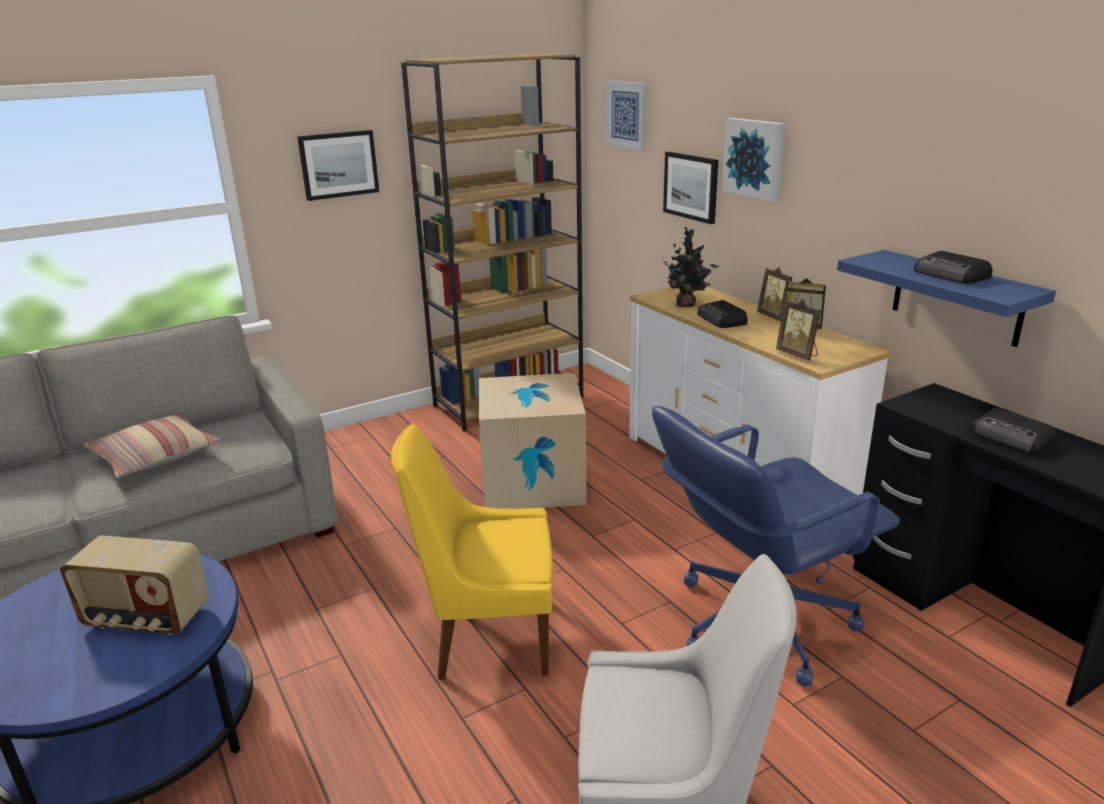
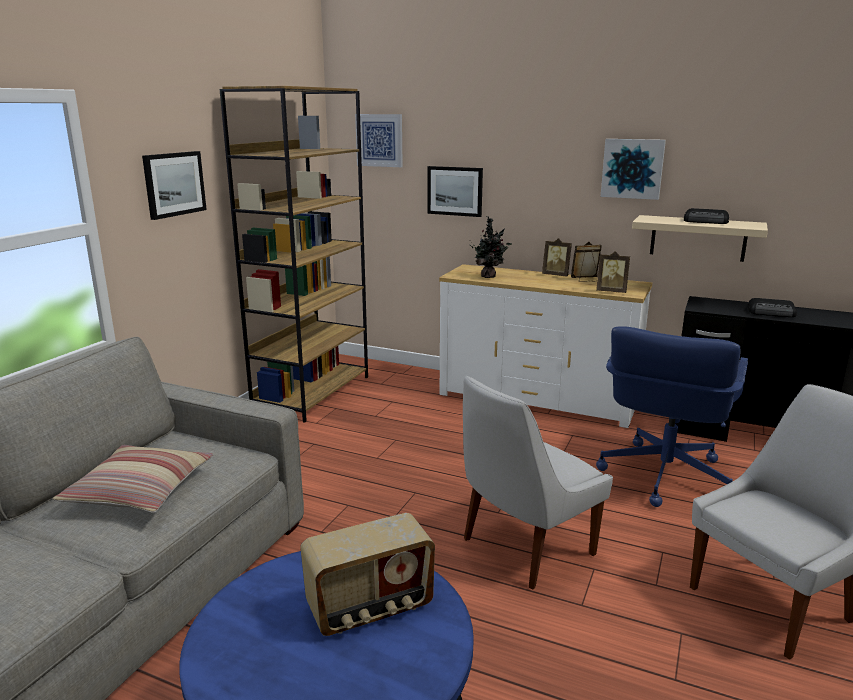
camera: 35 degrees left, 5 degrees down
(487, 636) = (524, 548): yellow chair -> white chair
(533, 482) = (411, 441): cardboard box -> none
(722, 320) = (529, 281): radio -> none
(755, 158) = (520, 163): picture -> picture (632, 168)
(957, 298) = (698, 238): blue shelf -> beige shelf

